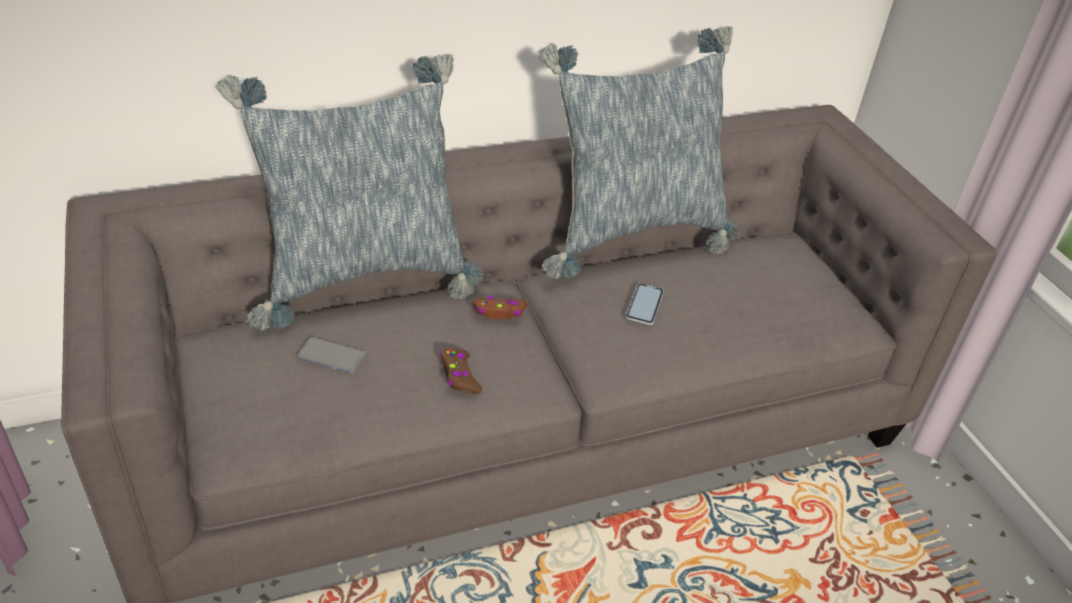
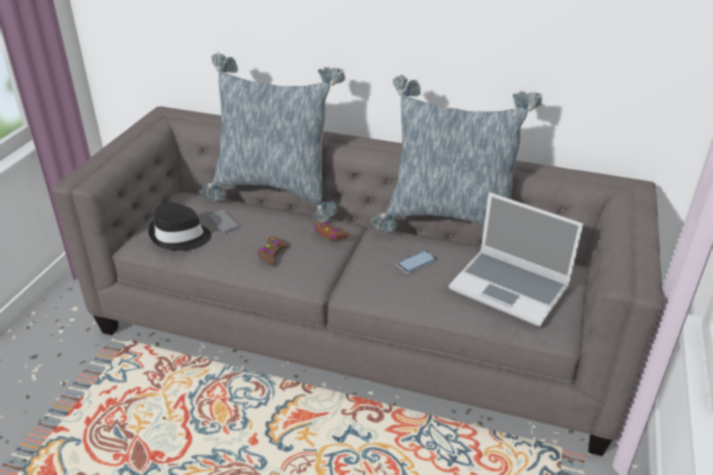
camera: 40 degrees right, 5 degrees down
(290, 410) = (180, 236): none -> black hat
(773, 293) = (511, 288): none -> laptop

